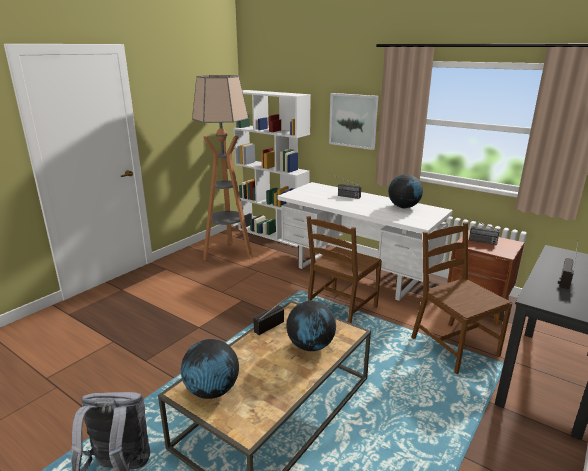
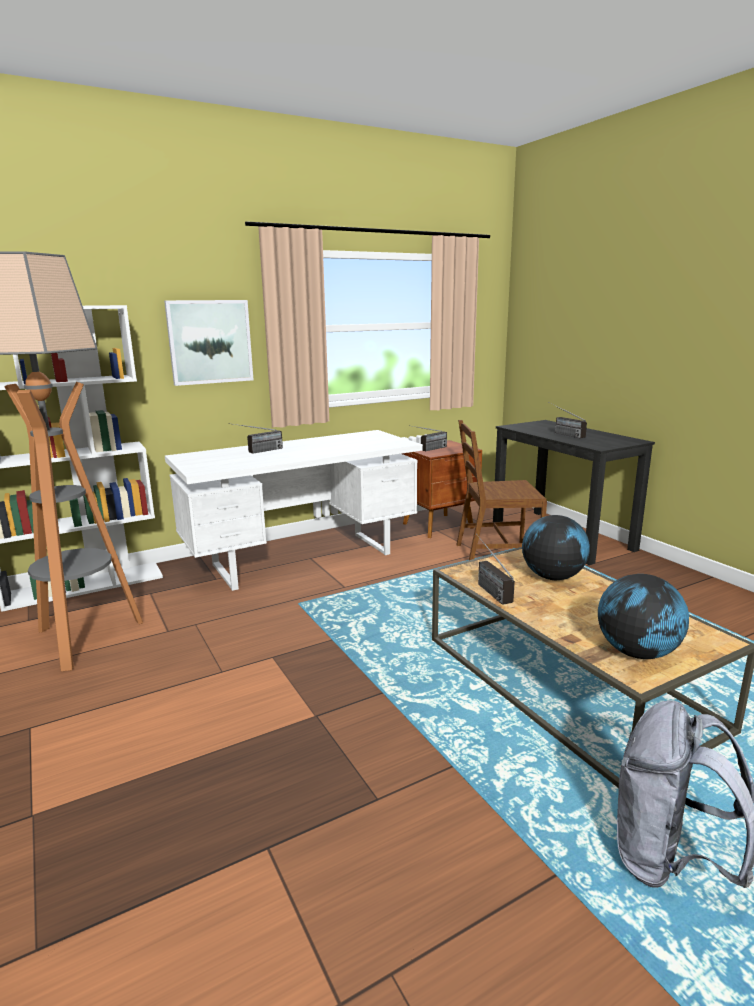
camera: 65 degrees left, 5 degrees down
(341, 311) = (380, 590): brown chair -> none
(403, 207) = (343, 440): globe -> none

